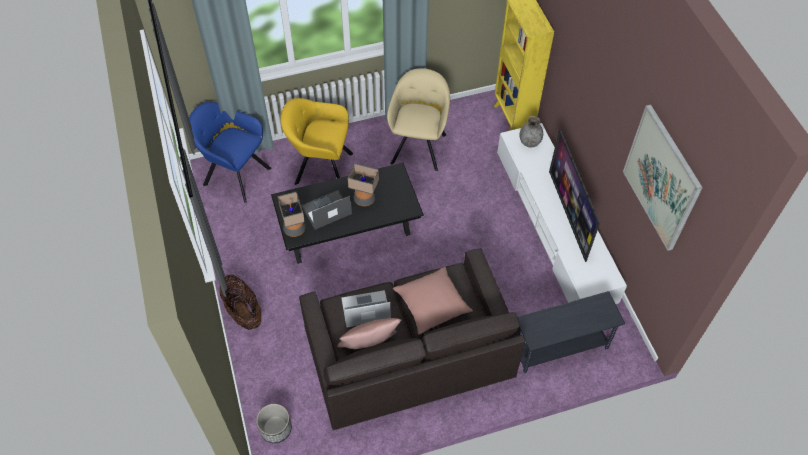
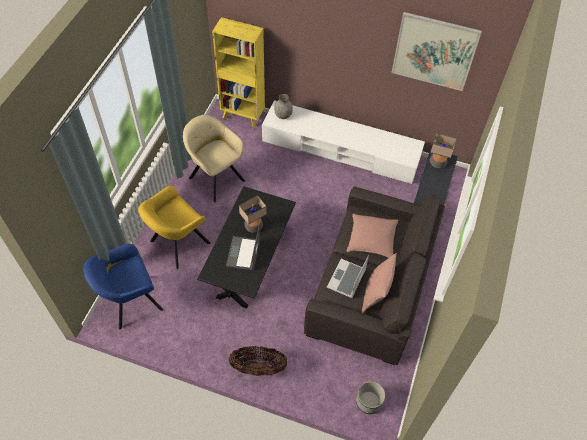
camera: 55 degrees left, 0 degrees up
(294, 229) = (241, 282): table lamp -> table lamp (438, 162)
(569, 215) = (354, 134): television -> none

